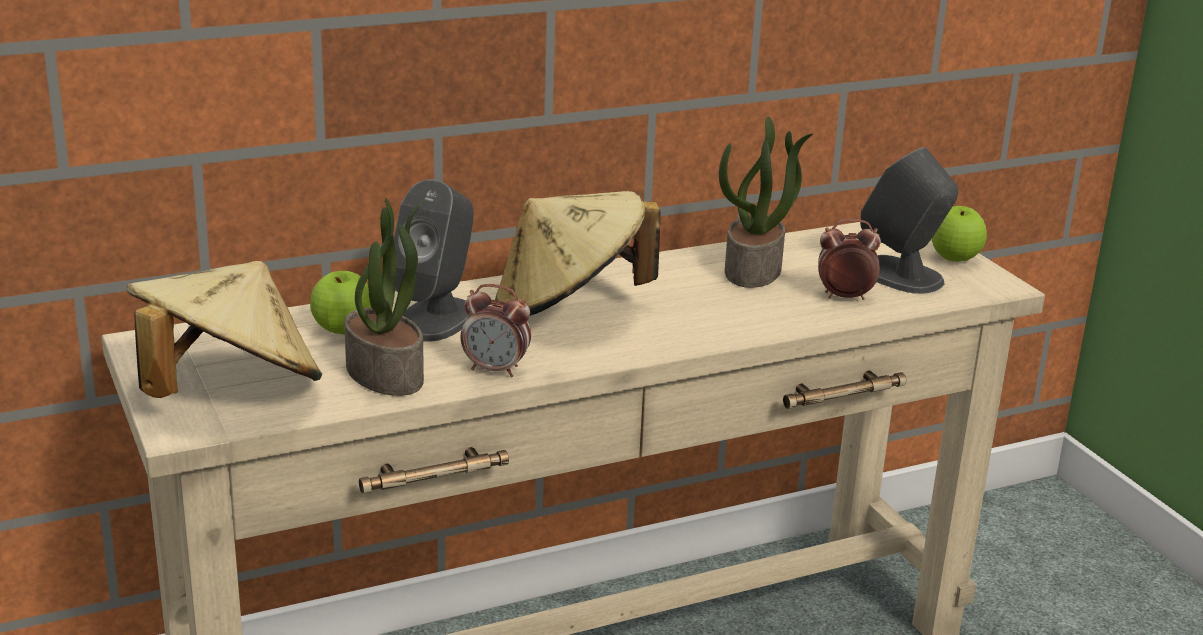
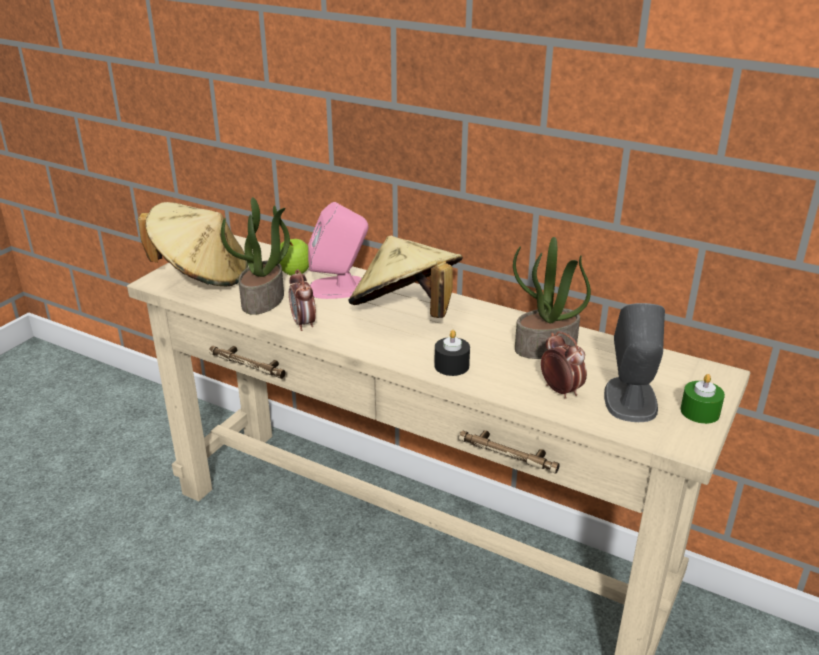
camera: 55 degrees right, 5 degrees up
(436, 319) = (339, 288): grey speaker -> pink speaker
(723, 326) = (451, 366): none -> black candle
(955, 258) = (700, 412): apple -> green candle

